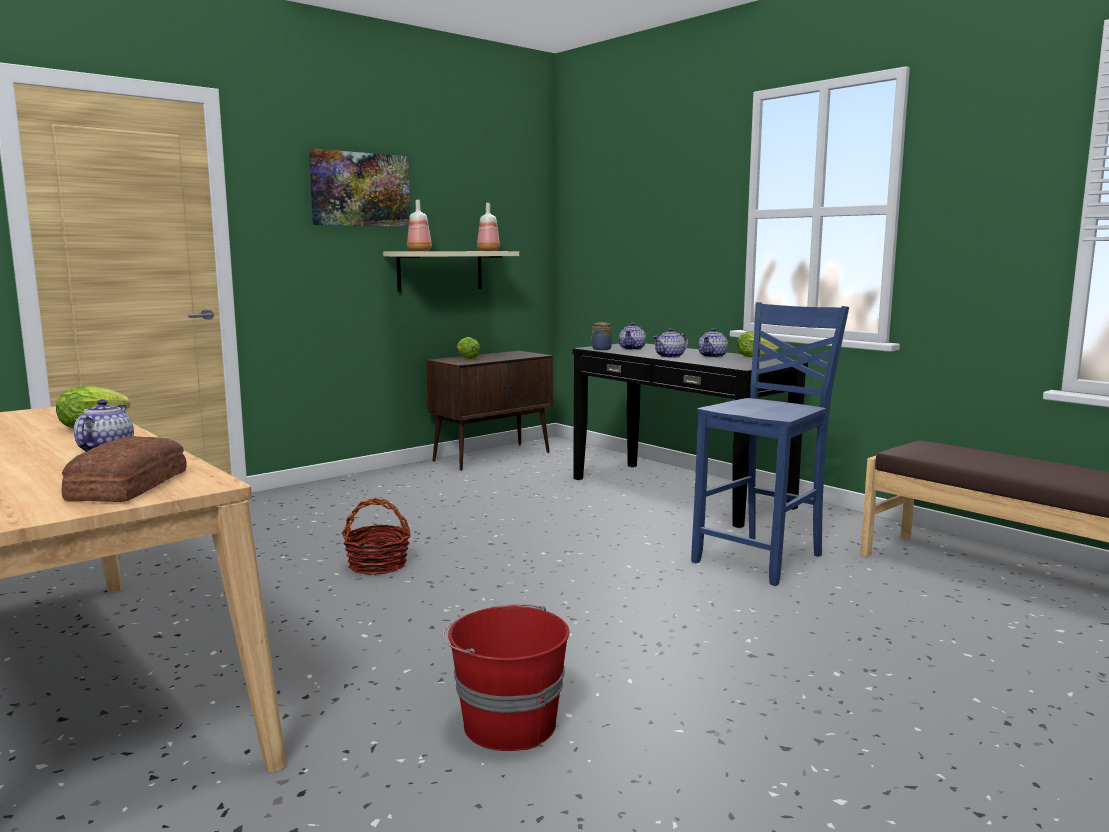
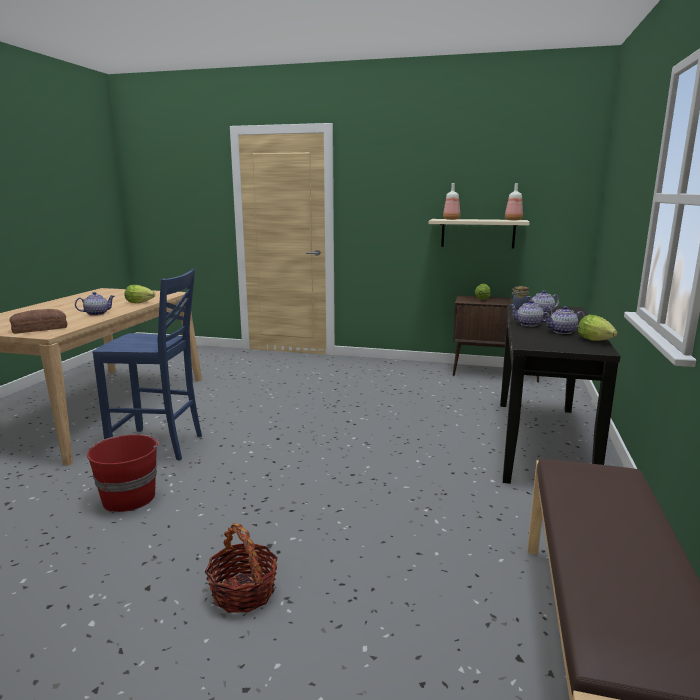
camera: 55 degrees right, 5 degrees up
(360, 189) = (418, 177): picture -> none
(378, 565) = (282, 409): basket -> basket (243, 592)
(762, 559) = (450, 508): blue chair -> blue chair (159, 446)

